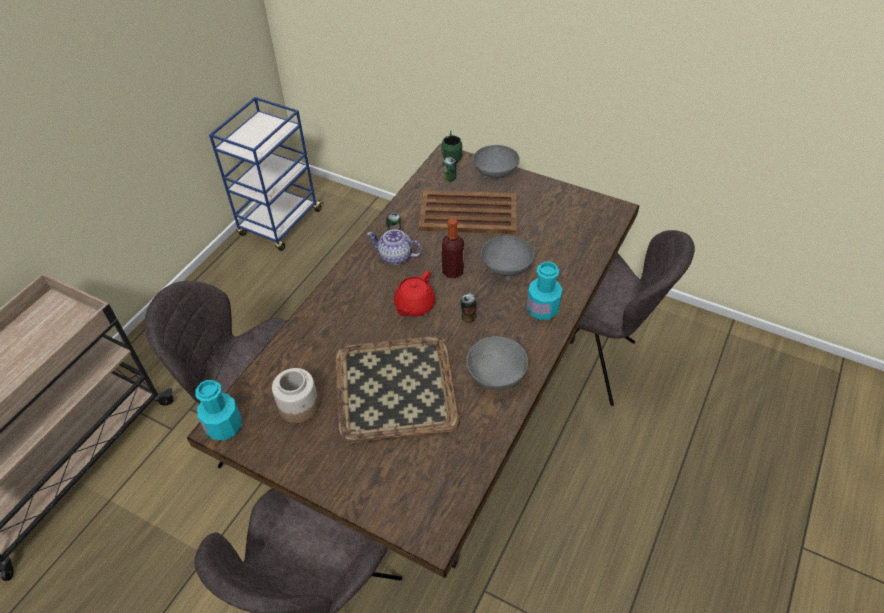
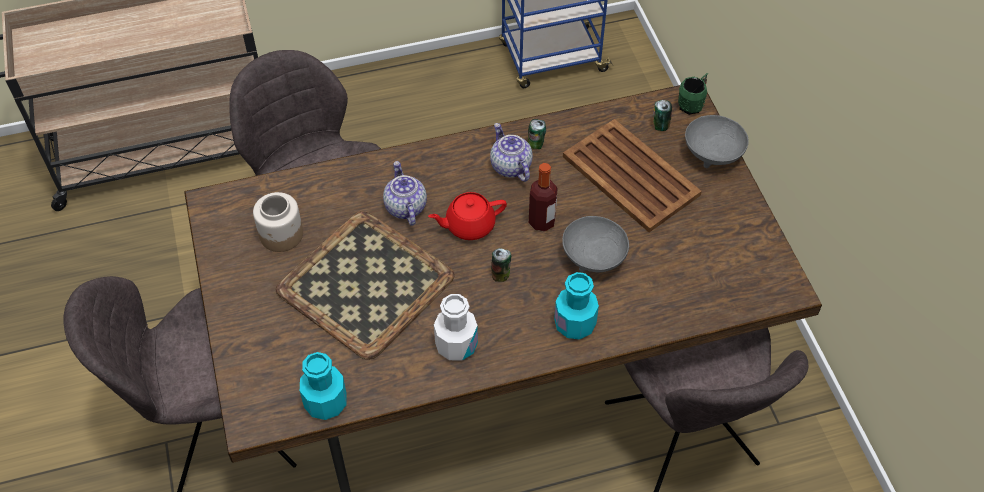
camera: 45 degrees right, 5 degrees up
(224, 426) = (215, 204): turquoise bottle -> turquoise bottle (326, 402)
(361, 326) = (405, 207): none -> teapot
(496, 375) = (456, 345): grey bowl -> white bottle

